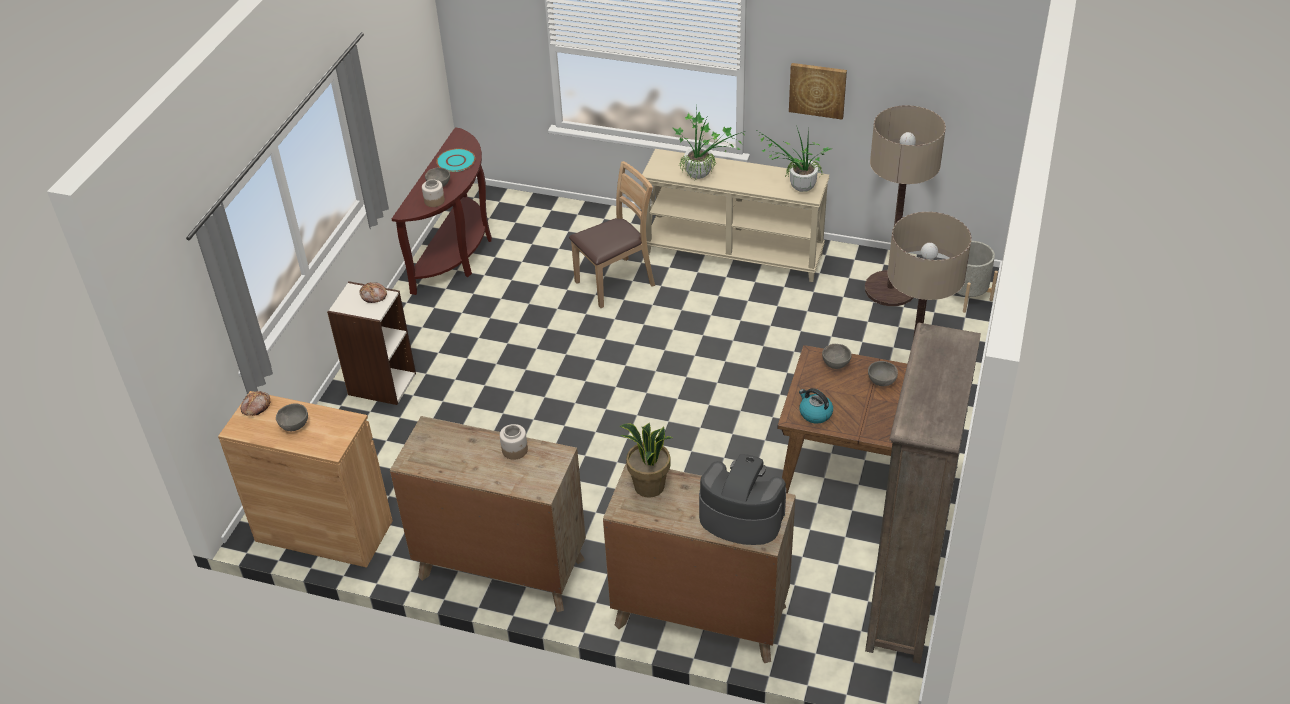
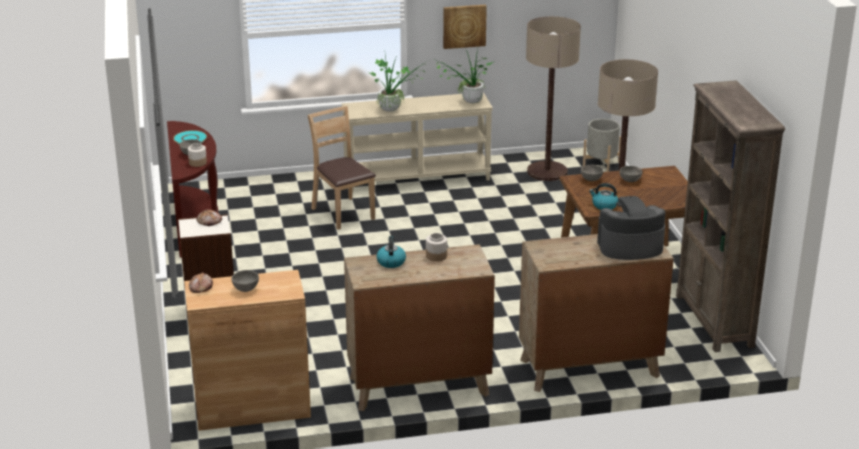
camera: 30 degrees left, 15 degrees down
(461, 441) = (391, 262): none -> kettle
(615, 282) = (343, 213): brown chair -> brown chair turned 60 degrees counterclockwise
(649, 486) = (552, 249): potted plant -> none

